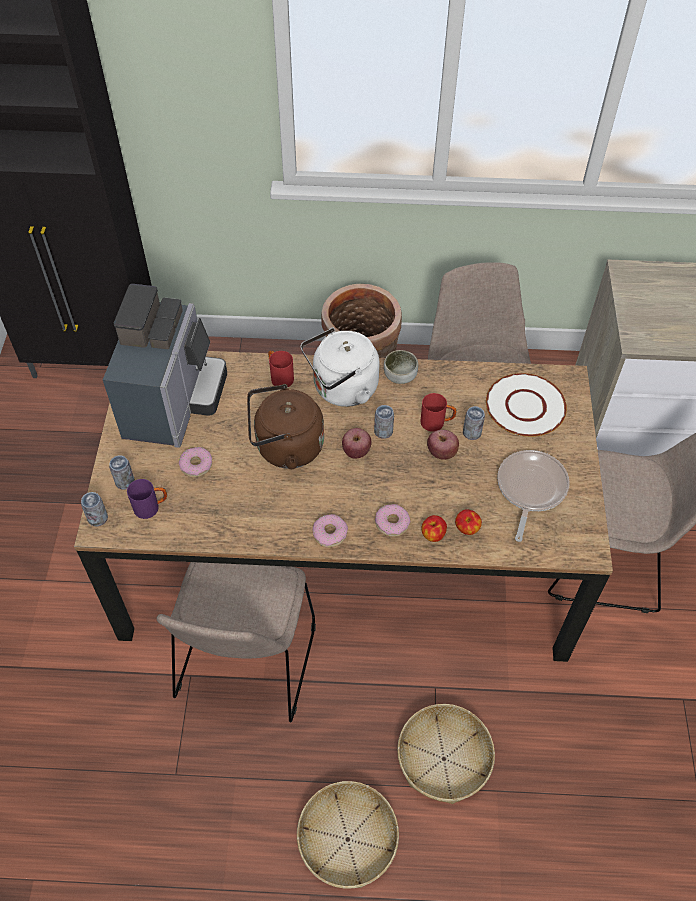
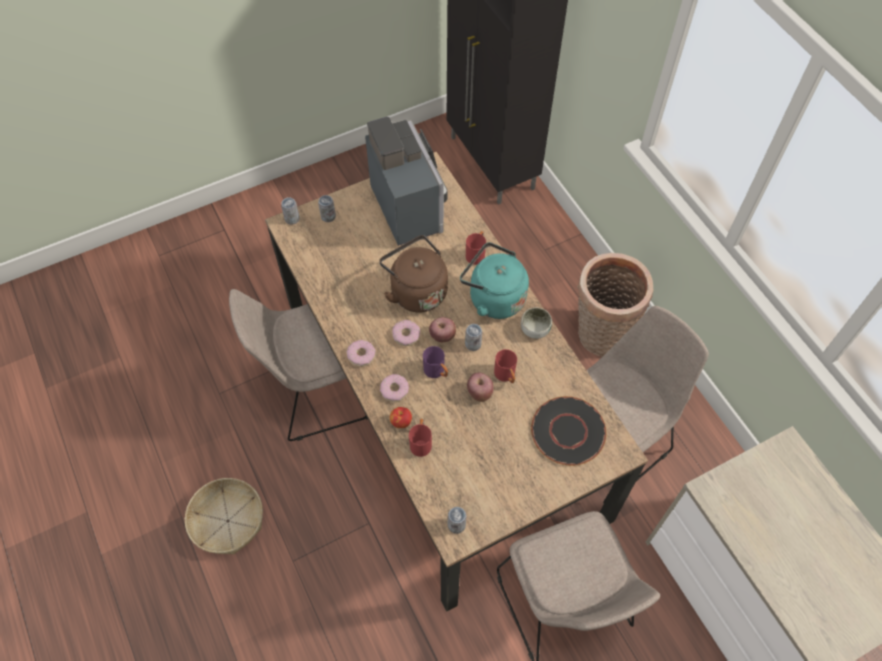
camera: 60 degrees right, 5 degrees up
(151, 507) = (318, 242): purple mug -> purple mug (437, 372)
(173, 401) = (410, 205): coffee machine -> coffee machine turned 90 degrees counterclockwise
(196, 465) = (367, 247): donut -> donut (406, 335)
(342, 389) = (493, 298): white kettle -> turquoise kettle
(444, 759) = (316, 556): basket -> none
(467, 529) = (421, 442): apple -> red mug
(472, 433) = (513, 404): can -> can (456, 525)
(524, 406) = (567, 431): white plate -> black plate
(530, 489) = (486, 471): frying pan -> none

